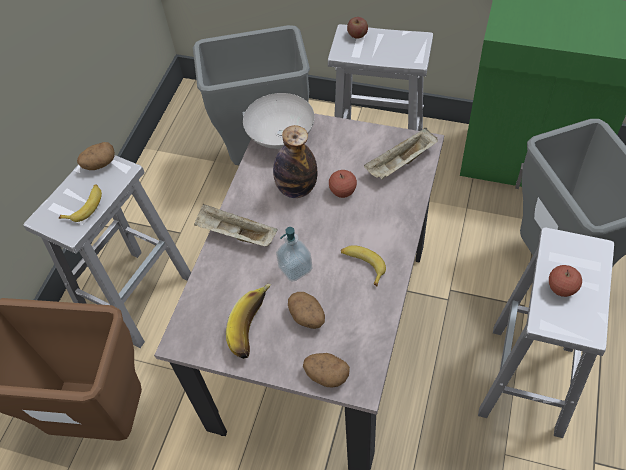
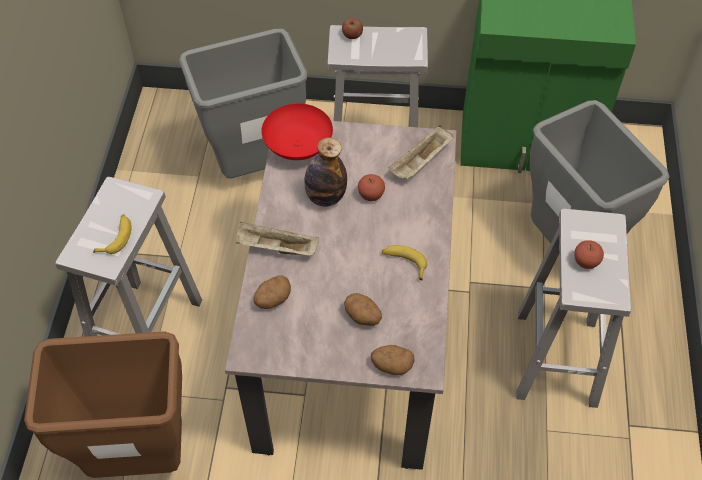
camera: 15 degrees left, 0 degrees up
(99, 164) = (119, 193): potato -> potato (272, 299)
(255, 327) = (315, 332): banana -> none
(280, 137) = (297, 148): white bowl -> red bowl
(295, 268) = (341, 273): soap dispenser -> none

